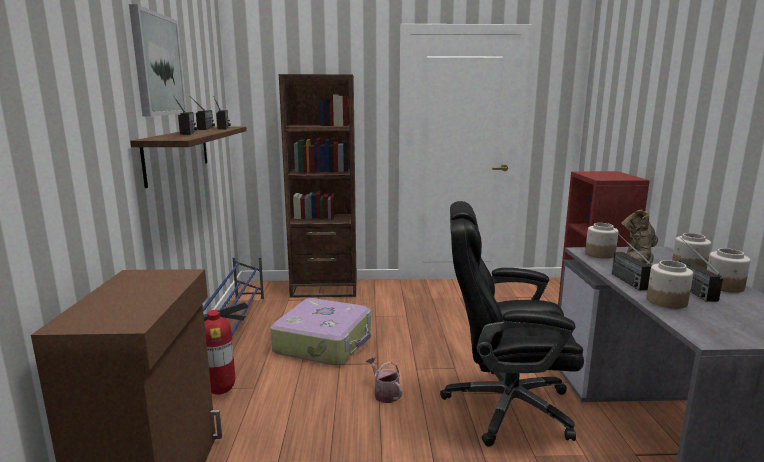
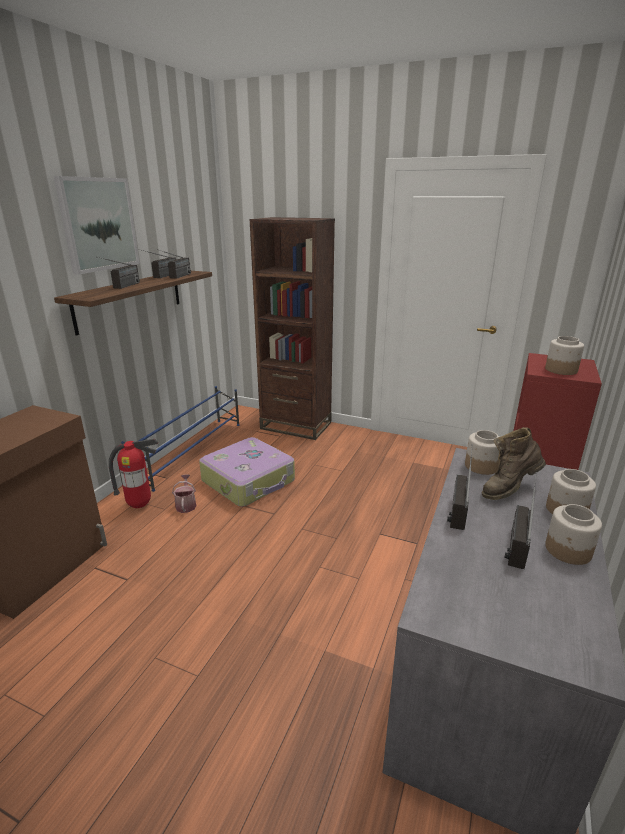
camera: 25 degrees right, 10 degrees up
(384, 393) = (253, 545): watering can -> watering can (186, 504)
(505, 406) = (345, 592): black office chair -> none
(666, 301) = (458, 551): jar -> jar (560, 370)

